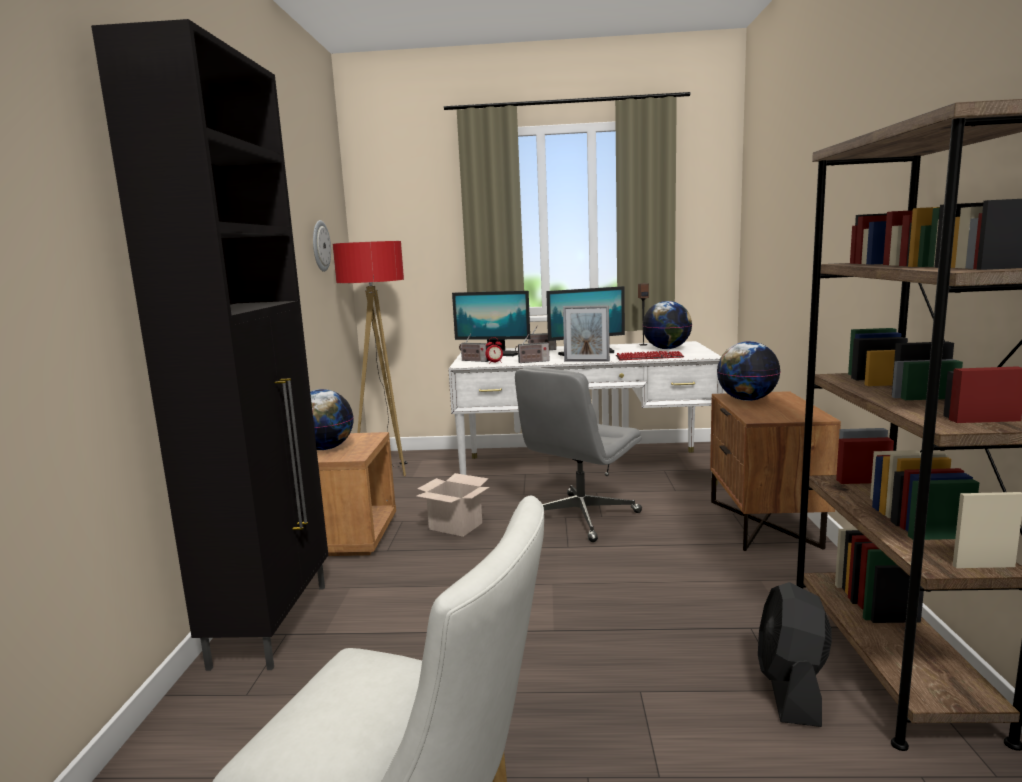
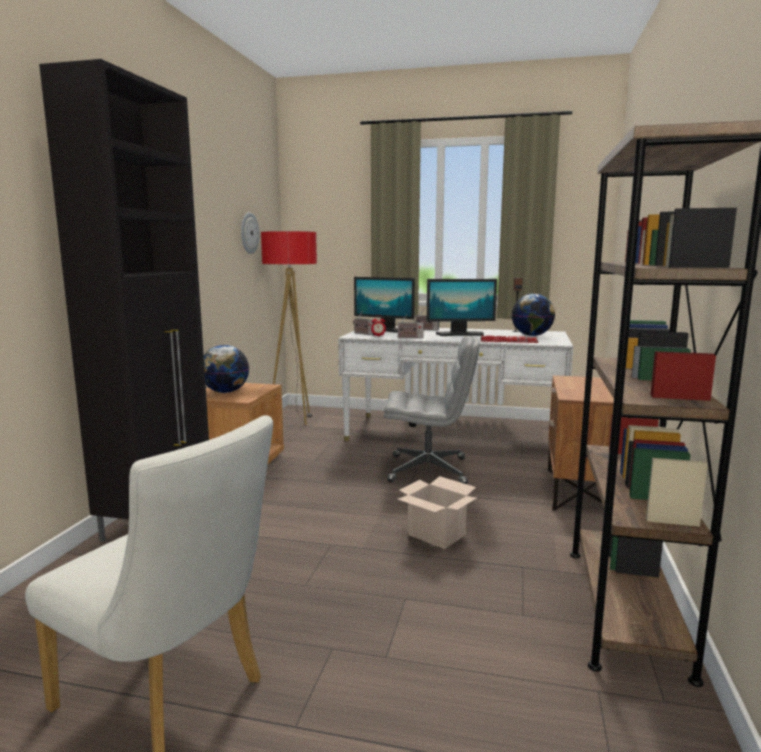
camera: 10 degrees right, 0 degrees up
(454, 526) = (325, 465): cardboard box -> cardboard box (435, 534)
(580, 517) = (429, 470): grey office chair -> grey office chair turned 135 degrees counterclockwise
(586, 361) = (453, 340): picture frame -> none
(746, 400) = (578, 382): globe -> none
(791, 689) = (528, 615): black fan -> none

